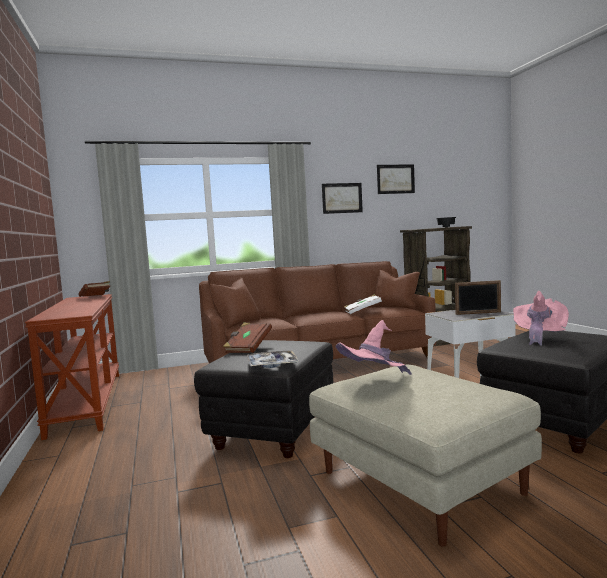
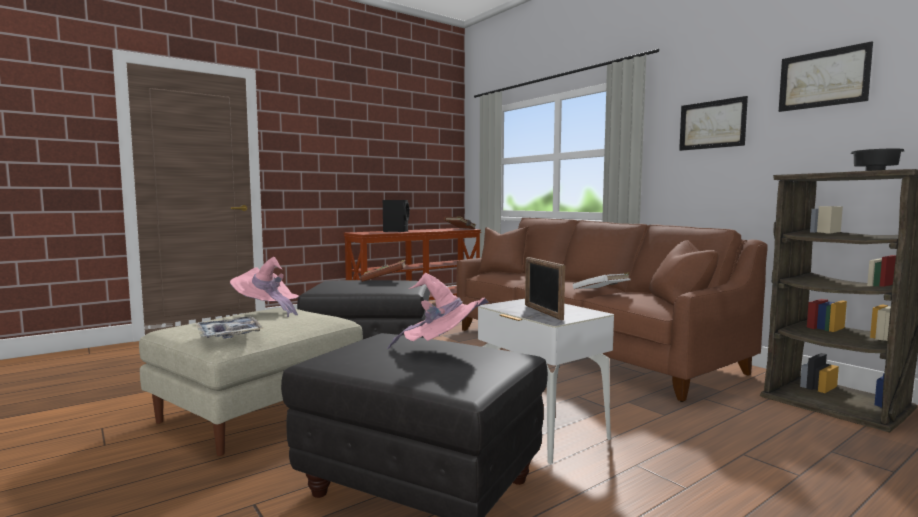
camera: 70 degrees right, 0 degrees up
(69, 308) = (396, 231): none -> black speaker
(272, 364) = (323, 288): tray -> tray (229, 334)

